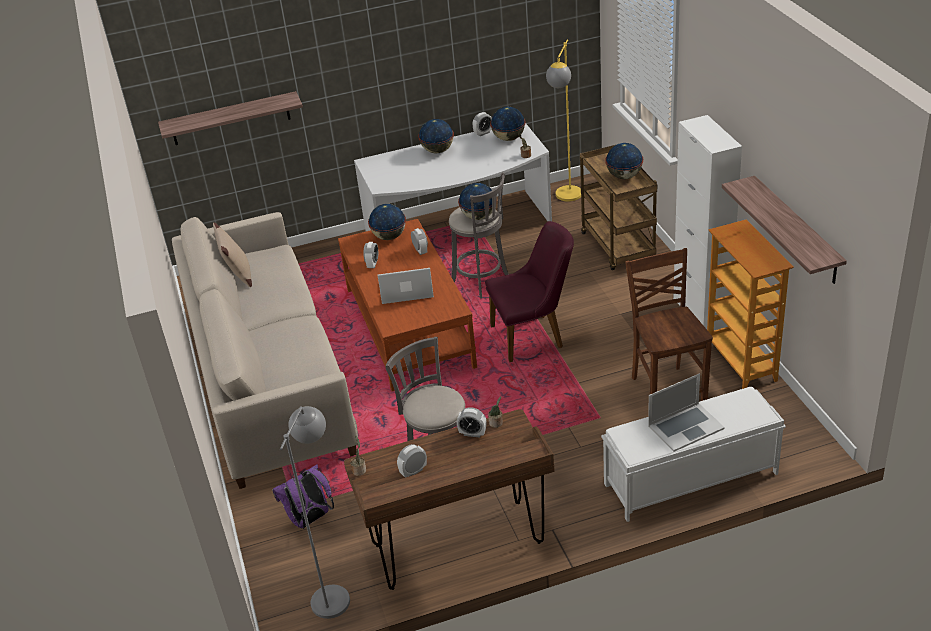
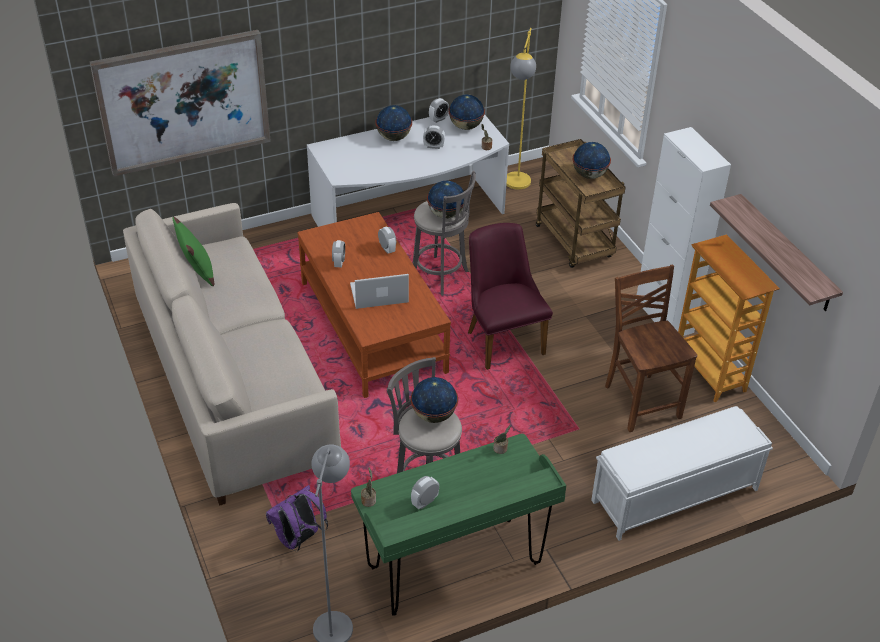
camera: 10 degrees left, 5 degrees up
(230, 119) = (183, 101): shelf -> picture
(238, 276) = (198, 273): beige pillow -> green pillow
(389, 237) = (352, 232): globe -> globe (434, 415)
(458, 545) = (454, 567): brown desk -> green desk
(472, 433) = (478, 460): alarm clock -> alarm clock (433, 146)
(534, 336) = (501, 338): purple chair -> purple chair turned 90 degrees counterclockwise
(685, 427) = (679, 449): laptop -> none

